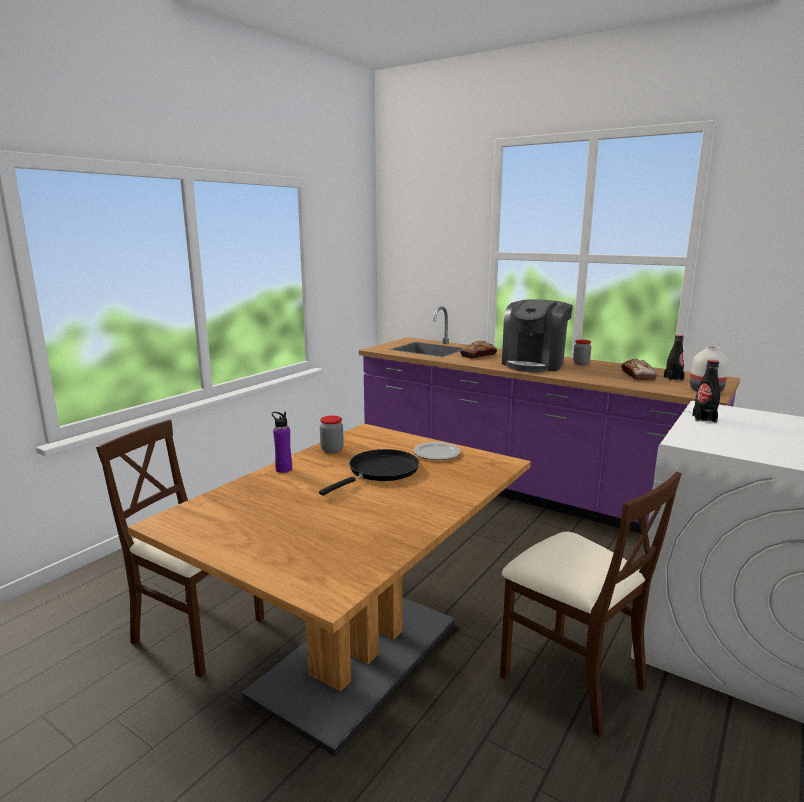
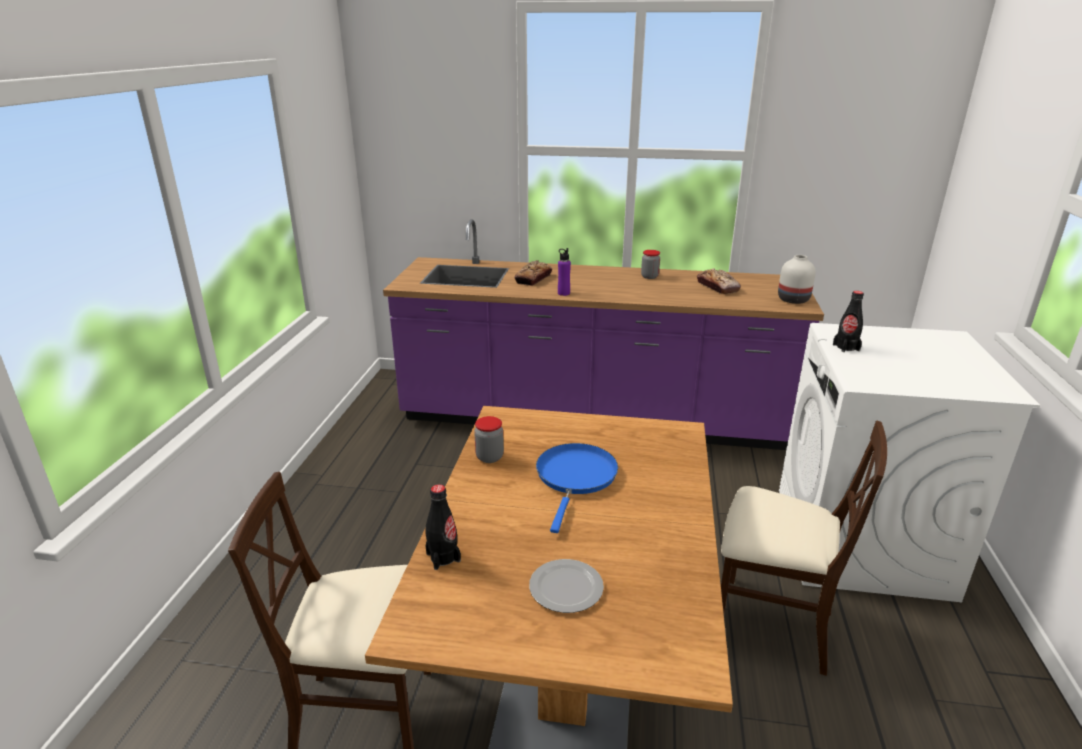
camera: 25 degrees left, 10 degrees up
(283, 469) = (464, 503): purple bottle -> purple bottle (563, 293)
(380, 472) = (575, 477): black frying pan -> blue frying pan
(437, 453) = (607, 434): plate -> plate (566, 587)
(534, 364) = (605, 284): coffee machine -> none
(673, 378) = (751, 286): black bottle -> black bottle (443, 557)

